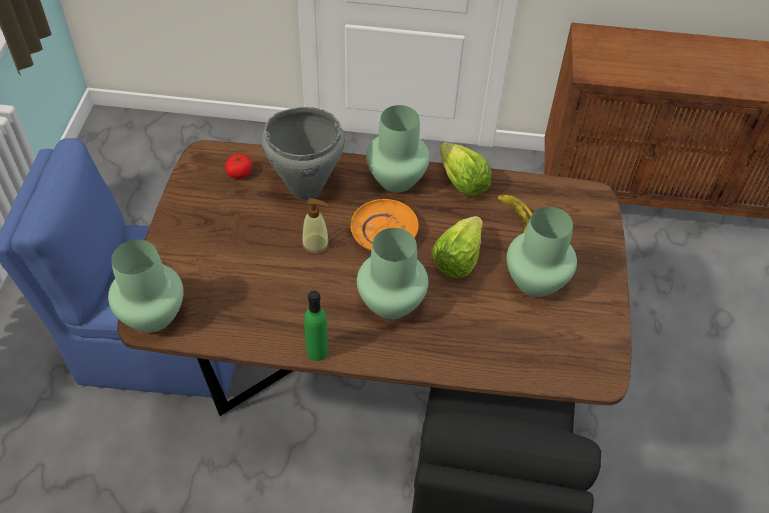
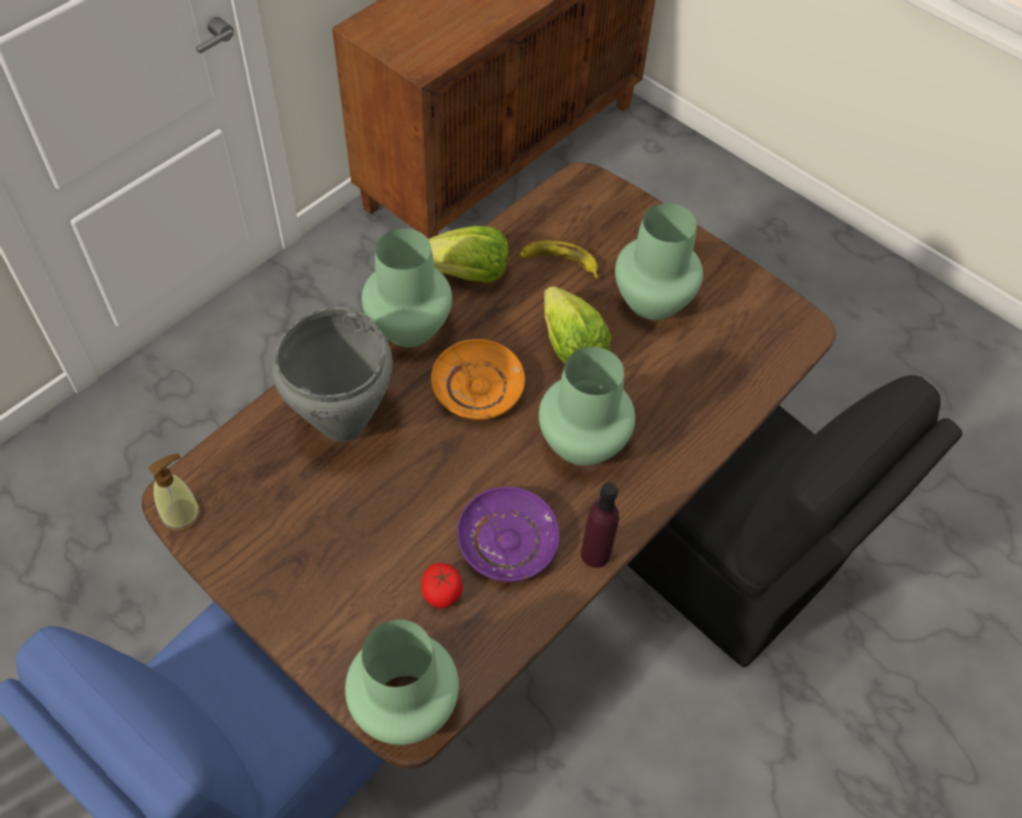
camera: 55 degrees left, 5 degrees up
(239, 173) = (249, 477): tomato -> tomato (442, 591)
(291, 304) = (508, 541): none -> purple plate
(315, 244) = (438, 464): soap dispenser -> soap dispenser (181, 514)
(317, 351) = (595, 554): green bottle -> purple bottle

